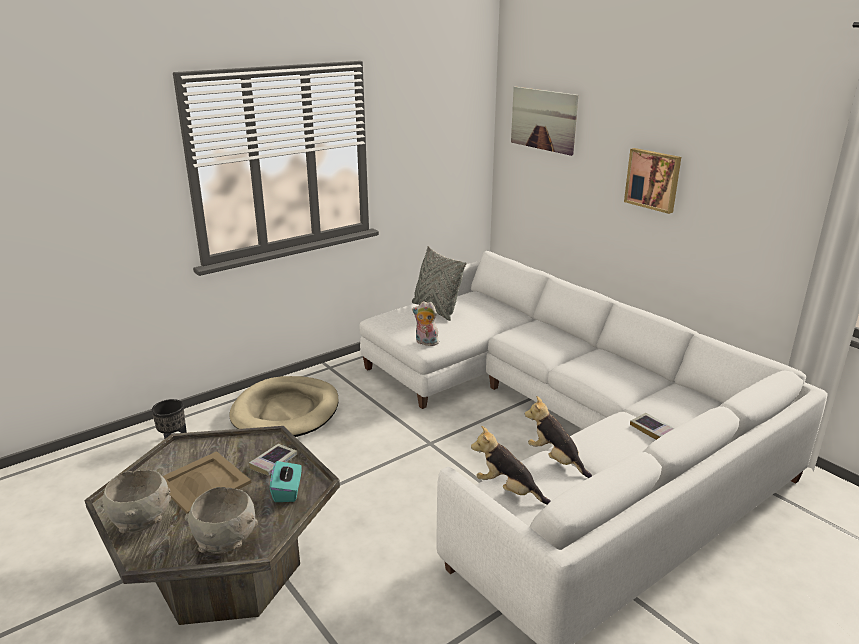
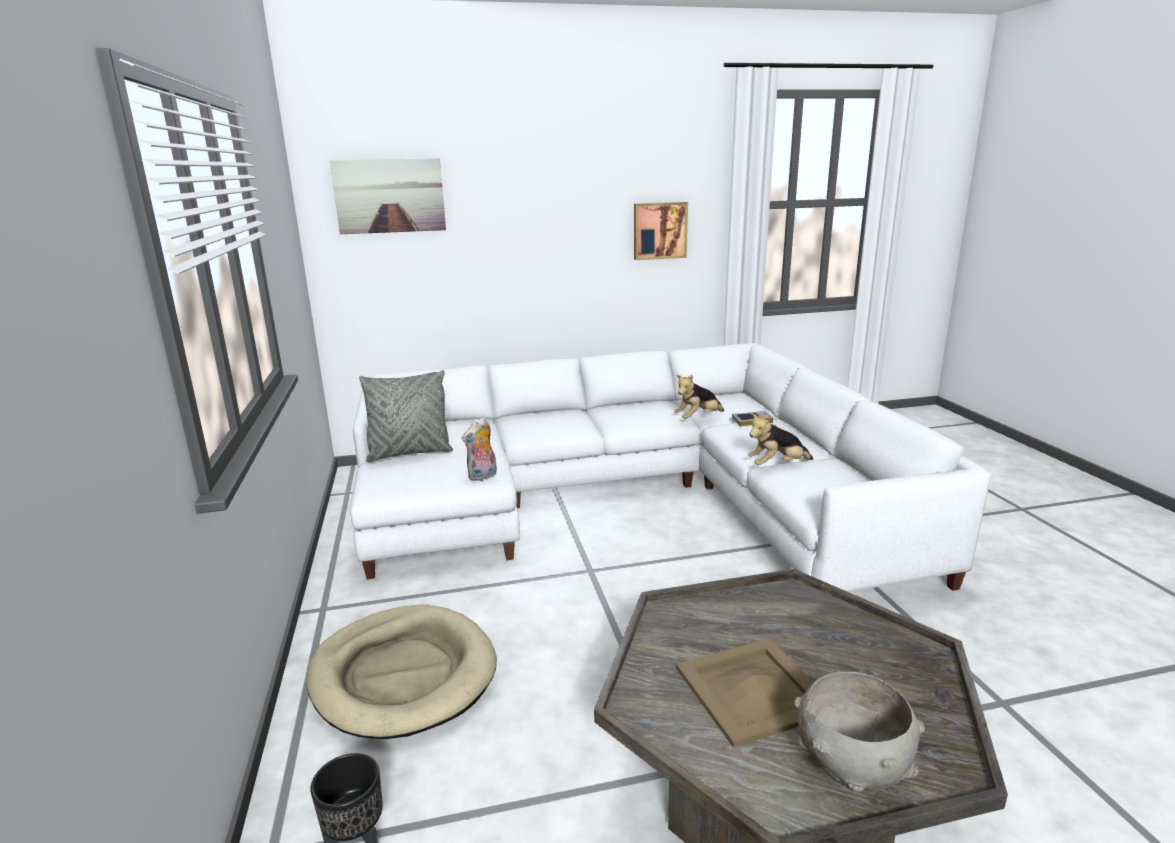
camera: 65 degrees left, 5 degrees down
(226, 542) = (910, 680): grey bowl -> none
(273, 462) = (725, 617): book -> none
(287, 491) = (800, 614): turquoise tissue box -> none
(508, 490) = (822, 493): plush toy -> plush toy (698, 418)
(653, 179) = (556, 232): picture -> picture (659, 230)

